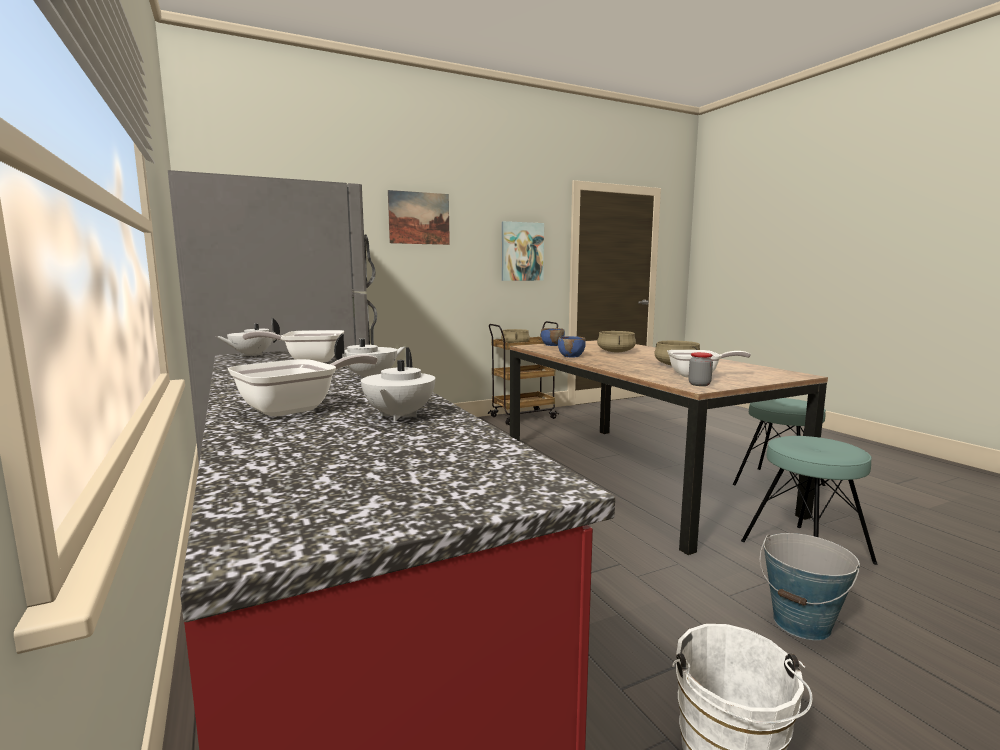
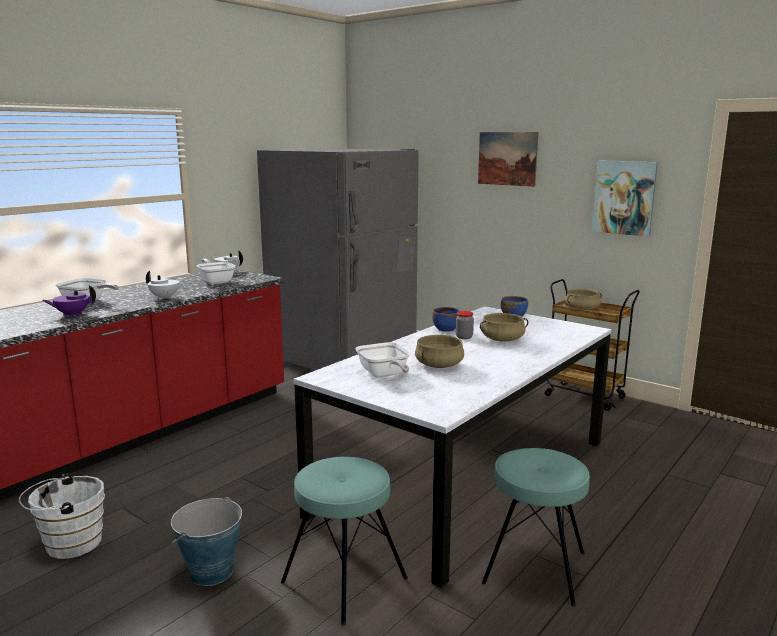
camera: 65 degrees right, 5 degrees up
(398, 416) = (72, 314): white teapot -> purple teapot
(633, 475) = (466, 475): brown dining table -> white dining table
(699, 384) = (336, 377): jar -> jar (464, 337)

